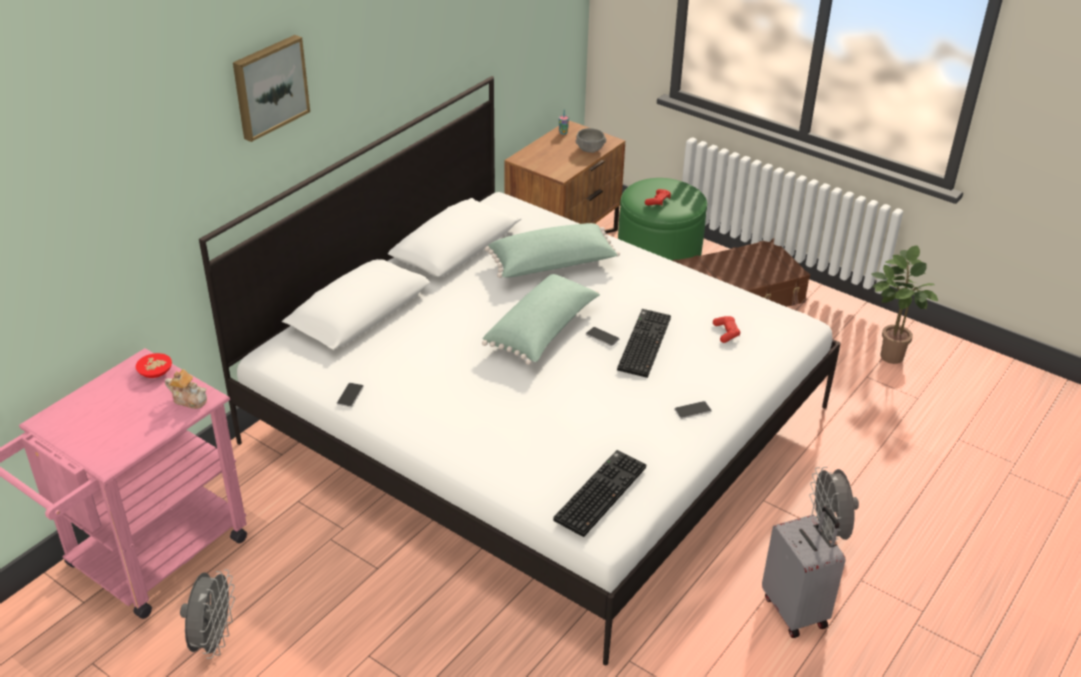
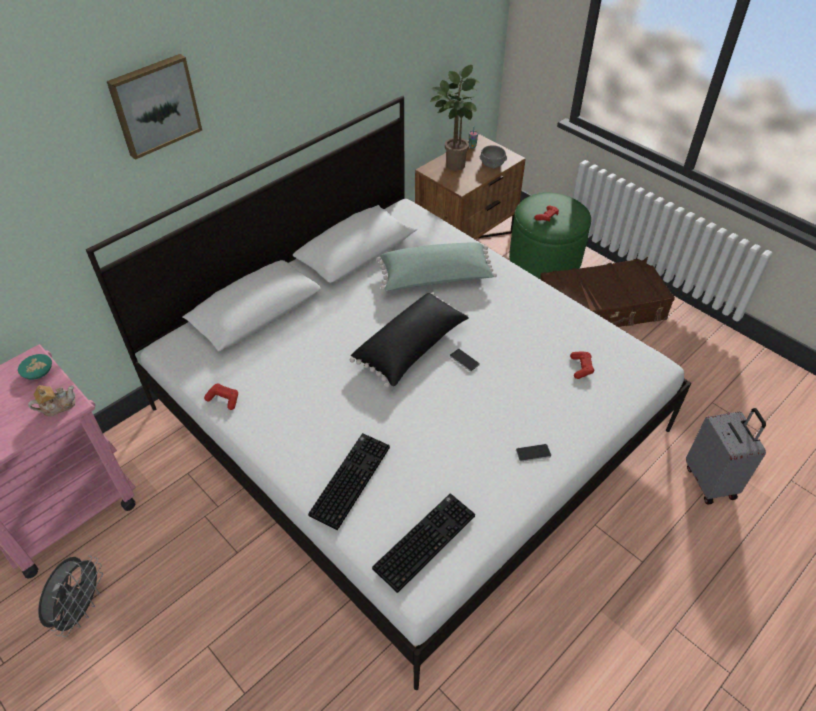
camera: 10 degrees right, 10 degrees up
(157, 372) = (39, 372): red bowl -> turquoise bowl
(189, 399) = (57, 406): teapot -> teapot turned 60 degrees counterclockwise
(350, 395) = (224, 399): phone -> red game controller
(543, 331) = (412, 348): green pillow -> black pillow
(643, 343) = (501, 370): keyboard -> keyboard (349, 479)
(796, 610) = (606, 654): grey suitcase -> grey suitcase (711, 481)
(828, 532) = (650, 569): grey fan -> none
(888, 354) = (735, 381): potted plant -> potted plant (453, 163)

